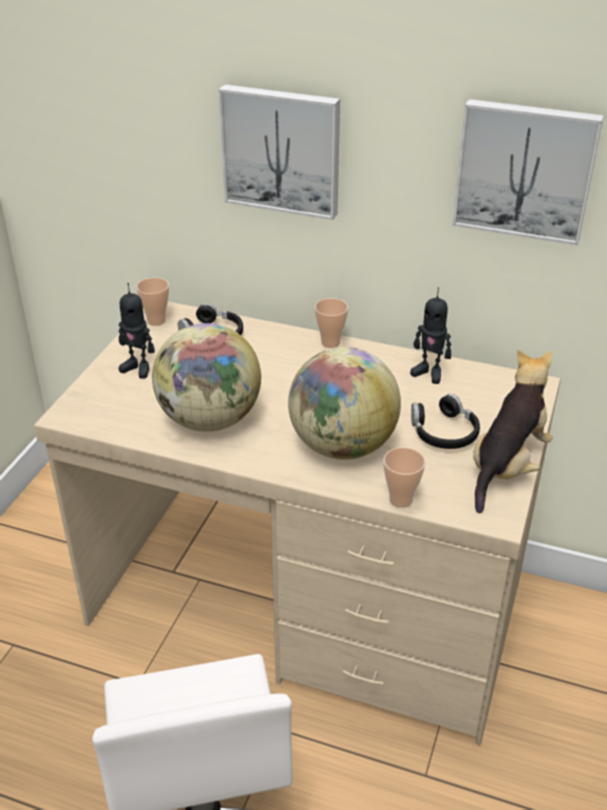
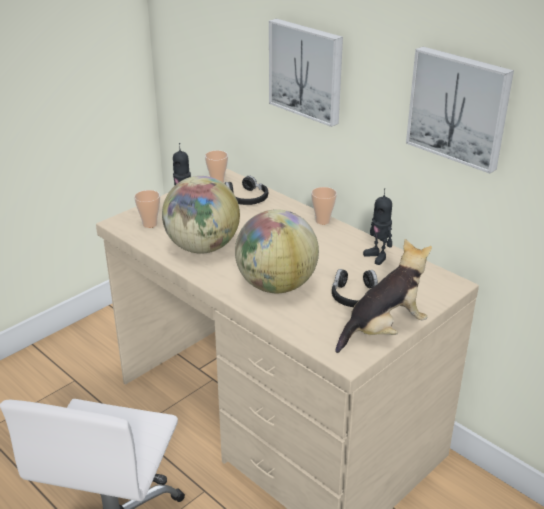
camera: 25 degrees right, 5 degrees down
(401, 500) = (288, 329): cup -> cup (150, 224)

